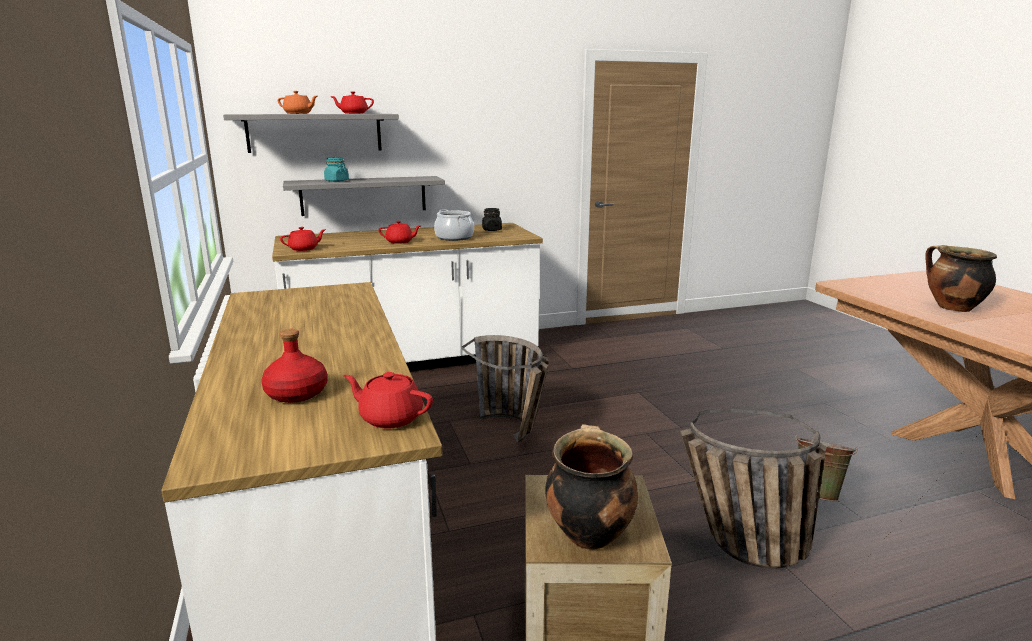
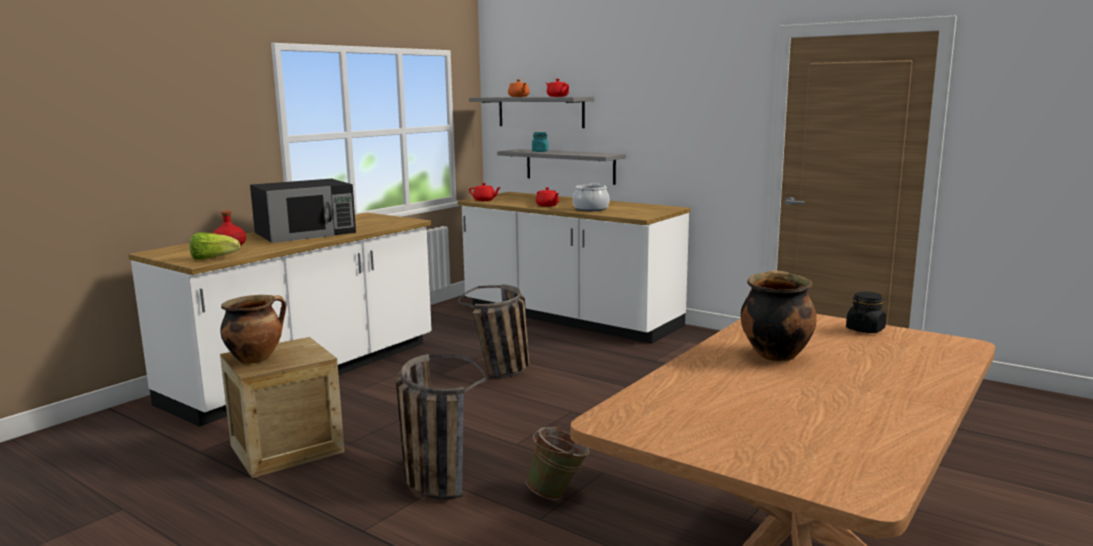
camera: 55 degrees right, 5 degrees down
(304, 338) = (306, 232): none -> black microwave
(390, 418) = (213, 258): red teapot -> lettuce
(491, 230) = (643, 209): black jar -> black jar (865, 329)

